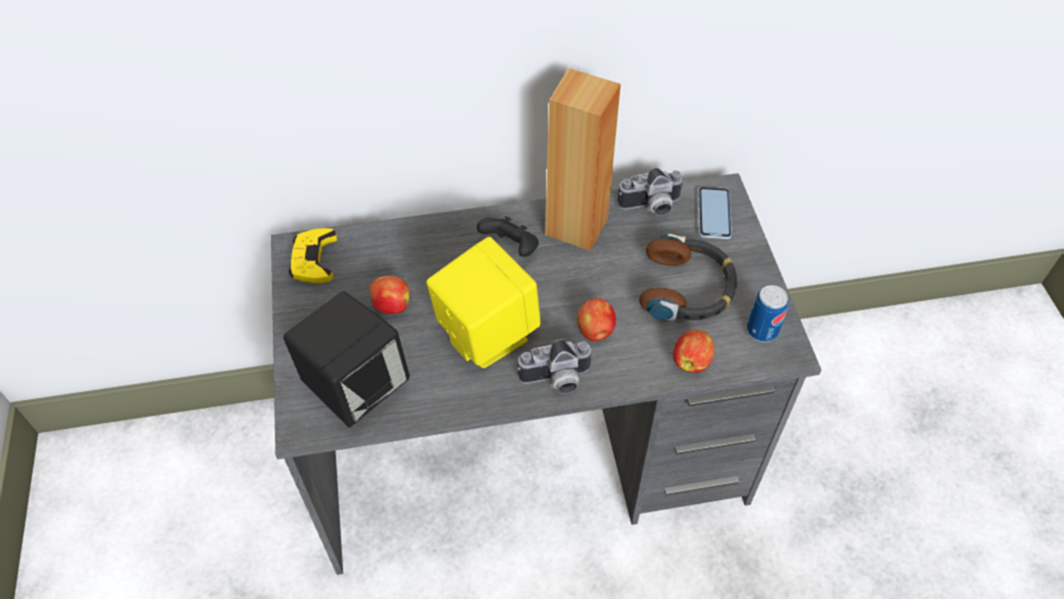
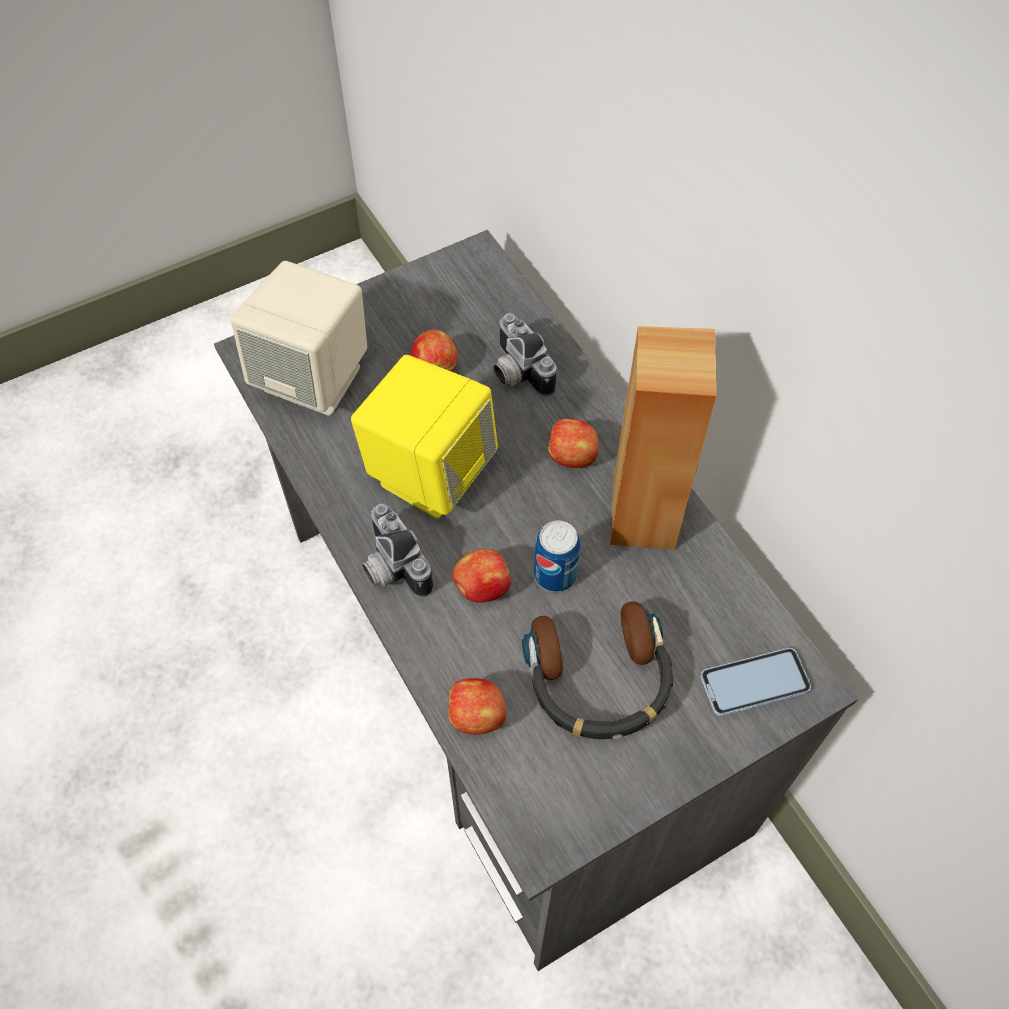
camera: 70 degrees right, 5 degrees up
(314, 259) = (469, 278): yellow game controller -> none
(356, 388) = (314, 378): black speaker -> beige speaker
(511, 248) = (572, 457): black game controller -> apple
(651, 207) = (724, 597): camera -> camera (516, 373)
(762, 330) = (566, 798): can -> can (555, 575)

